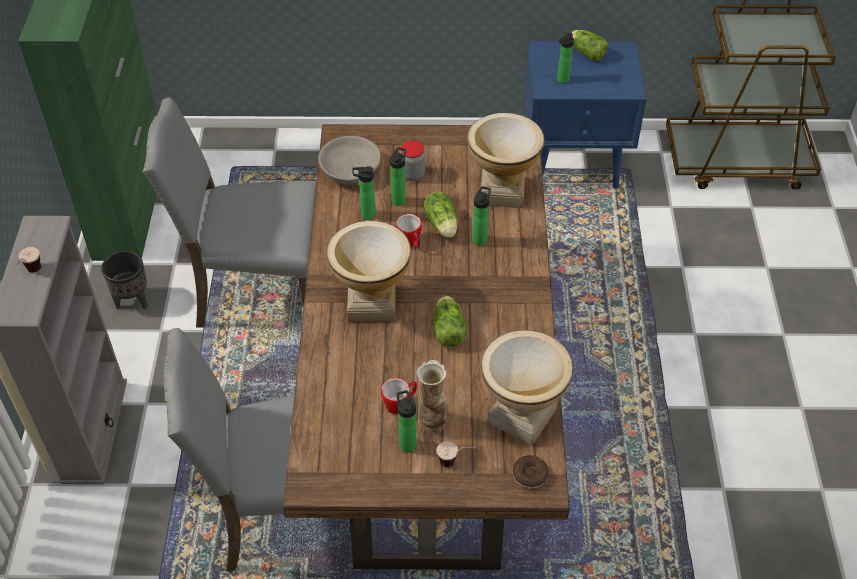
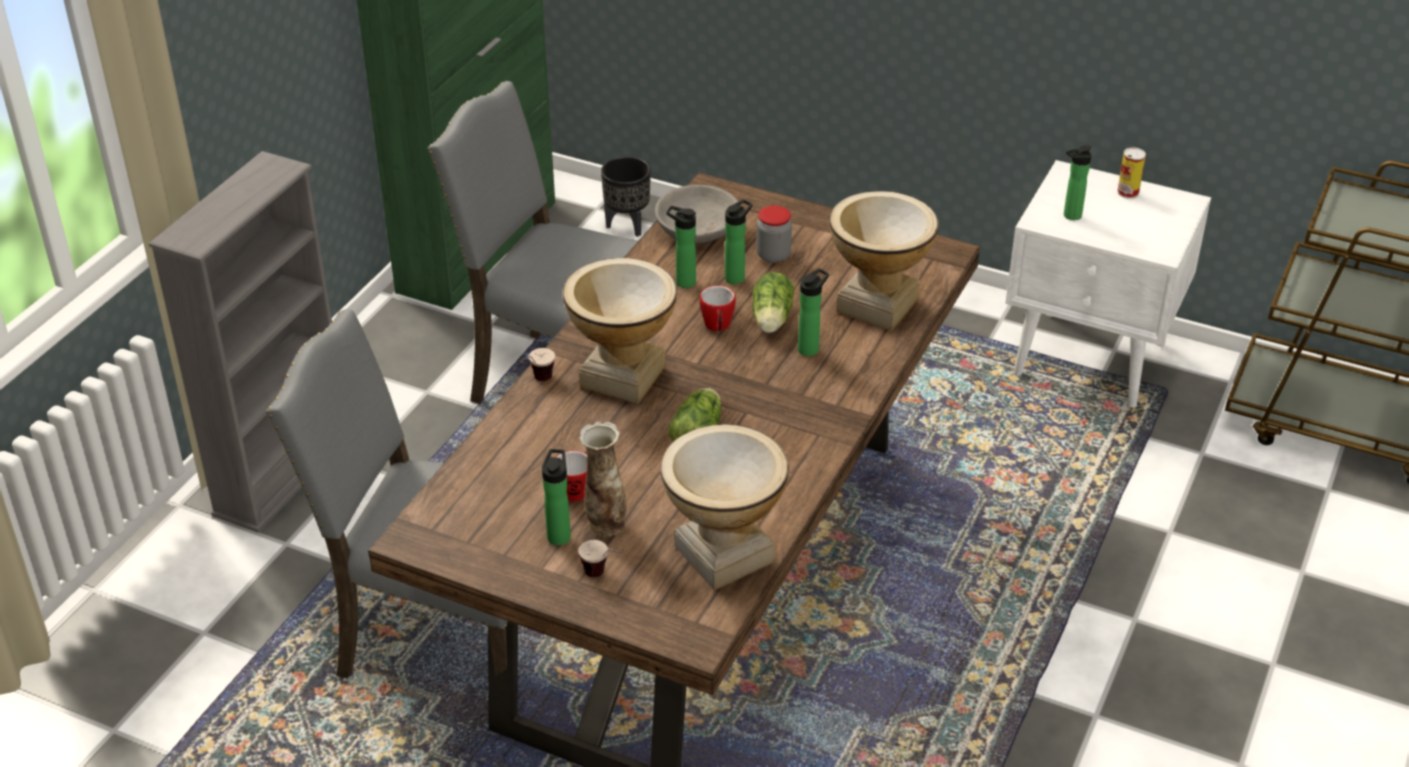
camera: 25 degrees right, 10 degrees down
(31, 274) = (229, 207): cup -> cup (537, 382)
(133, 300) = (415, 350): black planter -> black planter (628, 225)
(530, 475) = (687, 620): donut -> none
(575, 163) = (1091, 360): blue nightstand -> white nightstand
(586, 52) = (1128, 192): lettuce -> can

